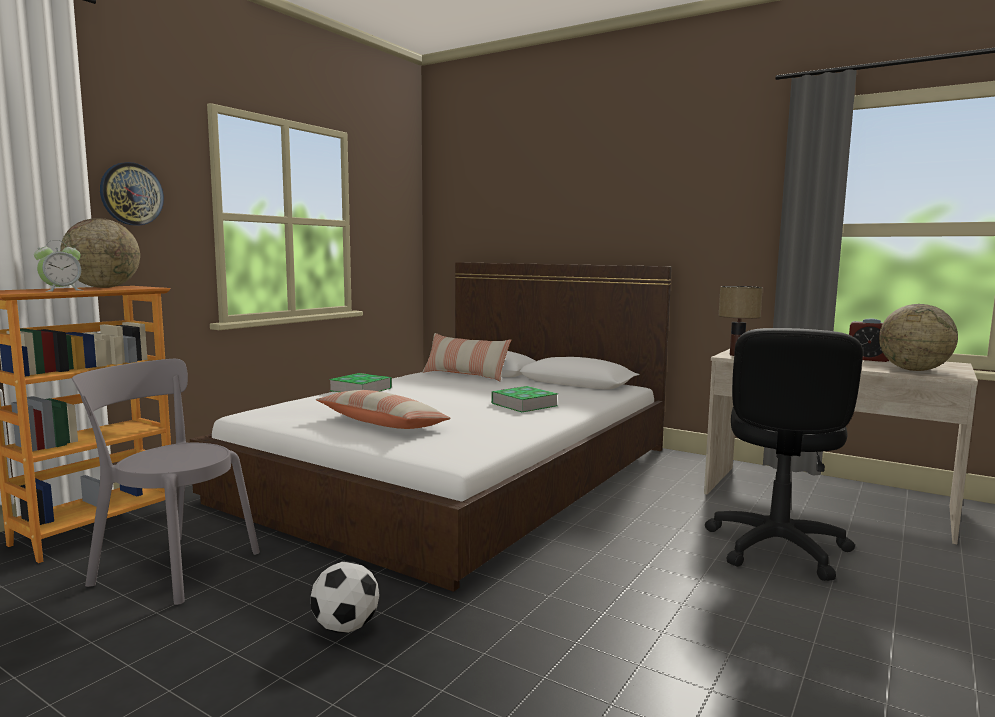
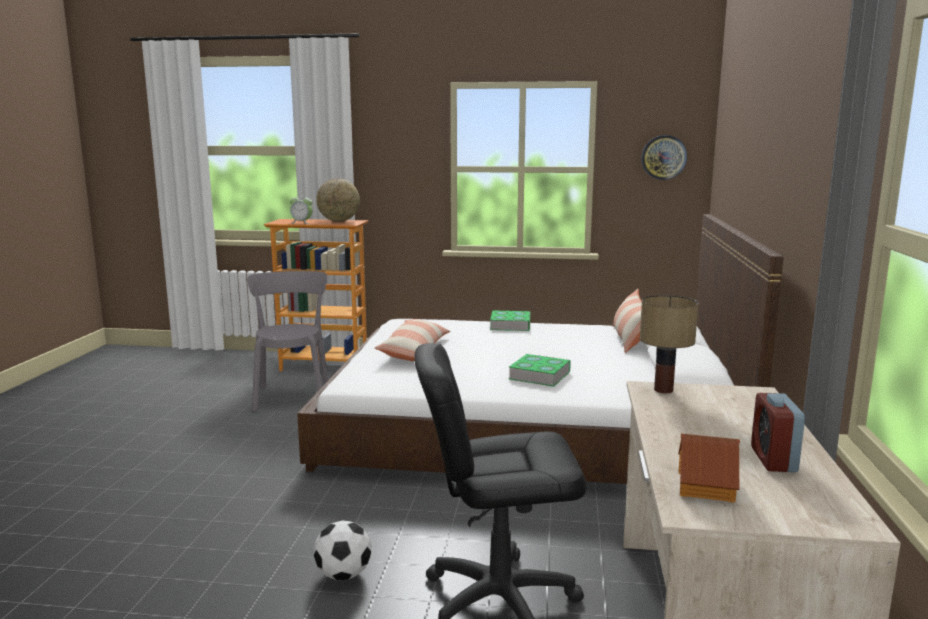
camera: 65 degrees right, 5 degrees up
(131, 194) = (388, 157): wall clock -> wall clock (663, 157)
(345, 627) = (246, 453): football -> football (343, 575)
(913, 370) = (704, 486): globe -> toy house

